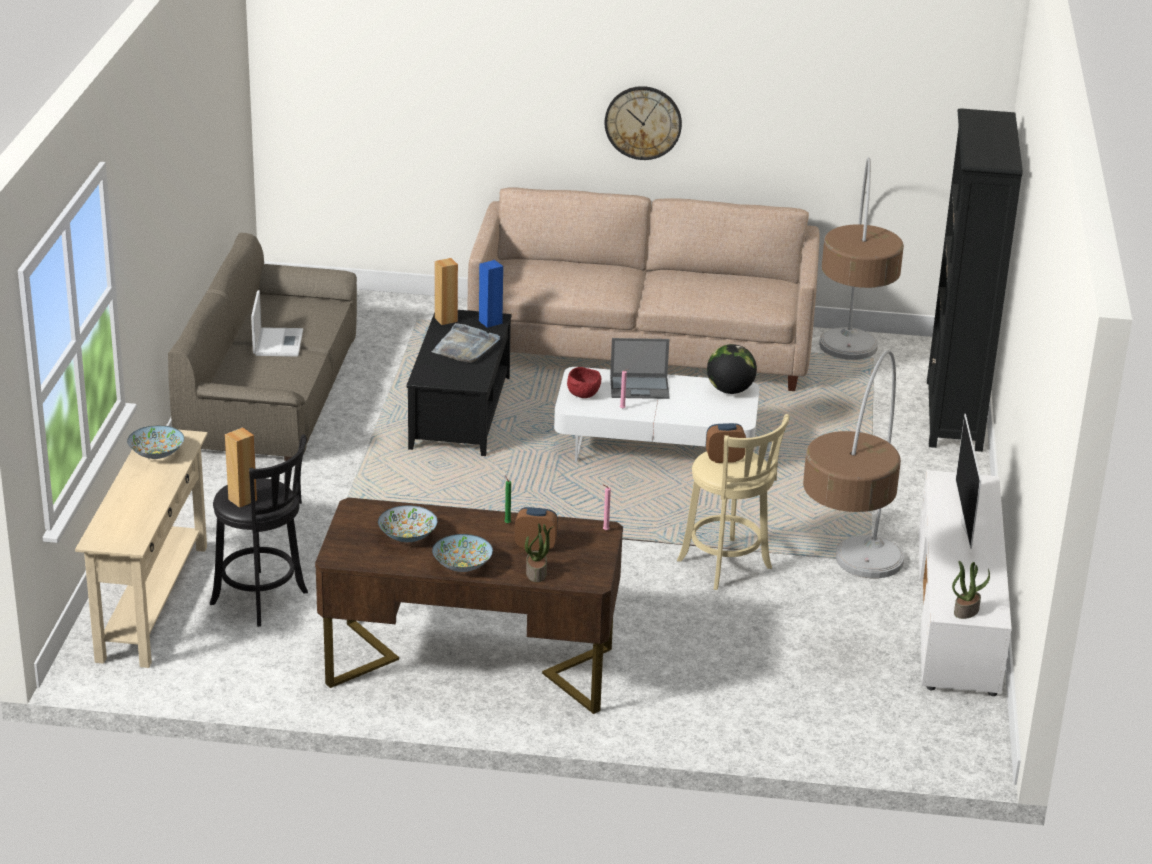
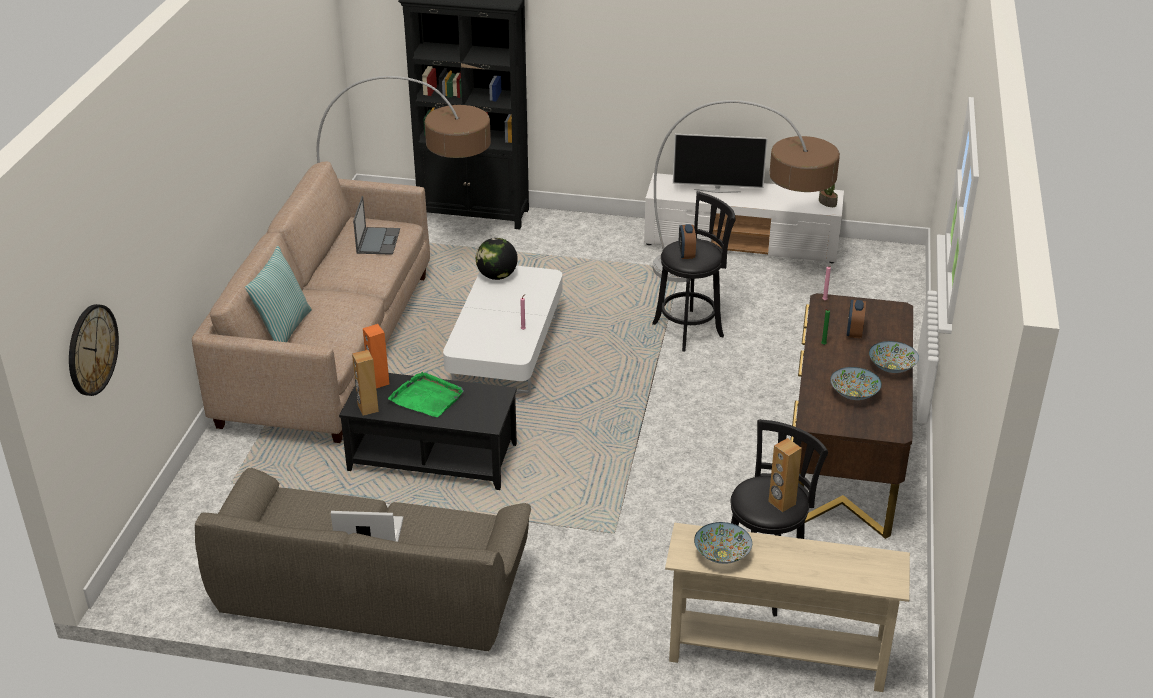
camera: 85 degrees left, 5 degrees up
(465, 347) = (427, 397): grey tray -> green tray
(490, 322) = (378, 382): blue speaker -> orange speaker
(537, 573) = (893, 333): potted plant -> none
(556, 261) = (283, 329): none -> pillow
(583, 394) = (496, 348): red bowl -> none
(640, 387) = (487, 318): laptop -> laptop (378, 241)
(643, 122) = (231, 176): wall clock -> wall clock (92, 349)
(727, 566) = (691, 329): beige stool -> black stool

